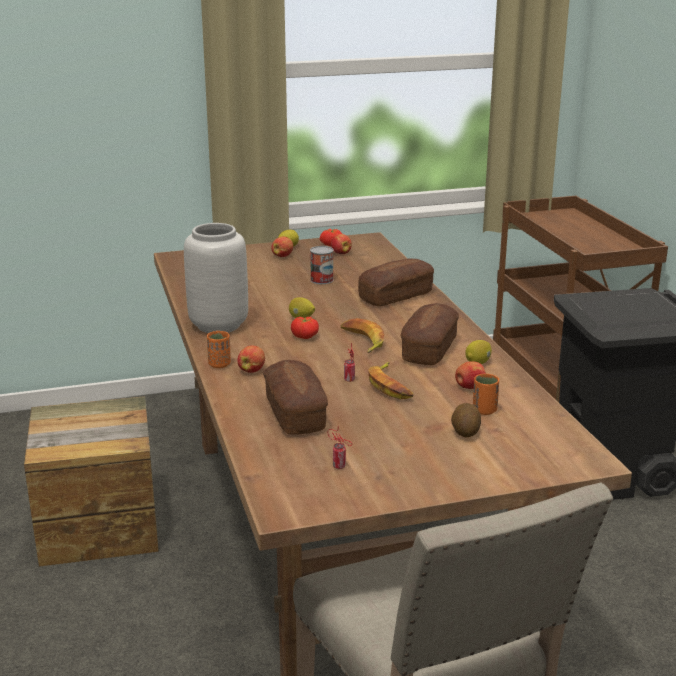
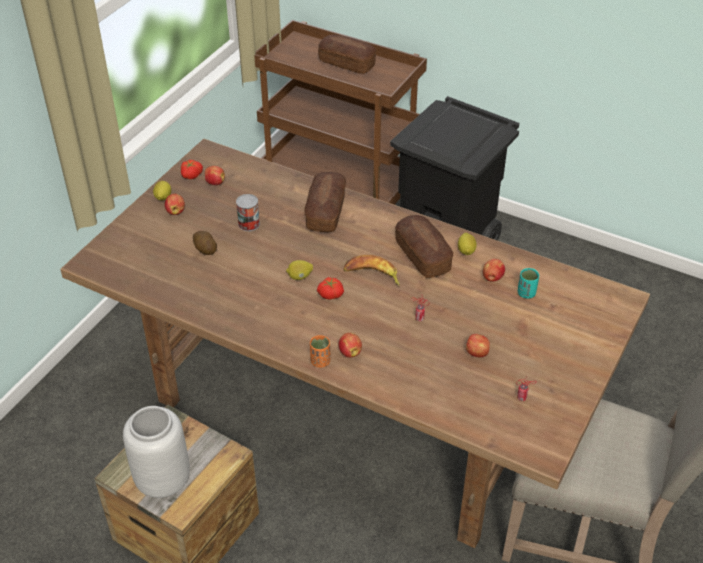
camera: 45 degrees left, 20 degrees up
(220, 325) = (255, 321): grey vase -> grey vase (163, 479)
(295, 413) = (435, 372): bread -> bread (347, 63)
(357, 421) = (477, 353): none -> apple
(391, 386) = (450, 307): banana -> none
(465, 431) = (540, 319): potato -> potato (205, 249)
(484, 410) = (526, 293): orange cup -> turquoise cup

